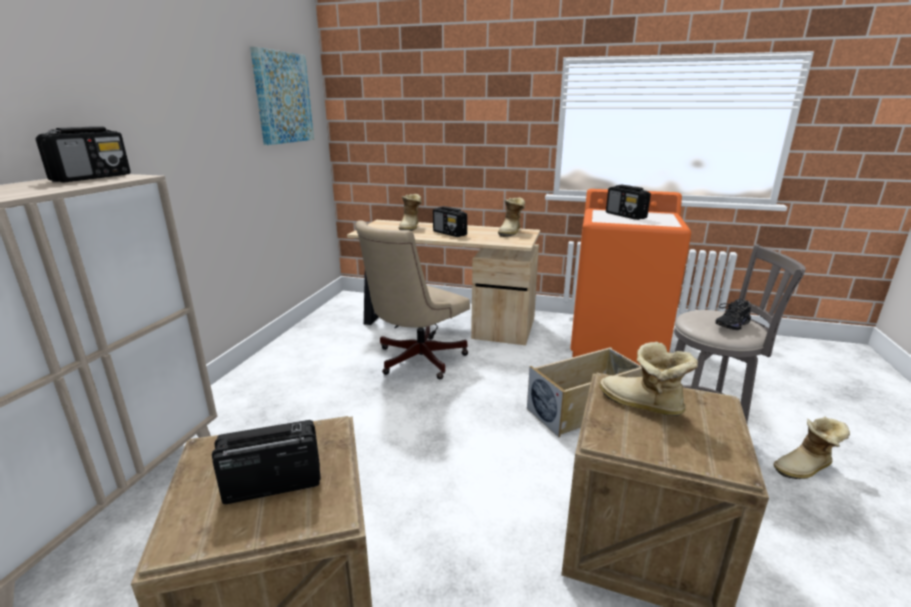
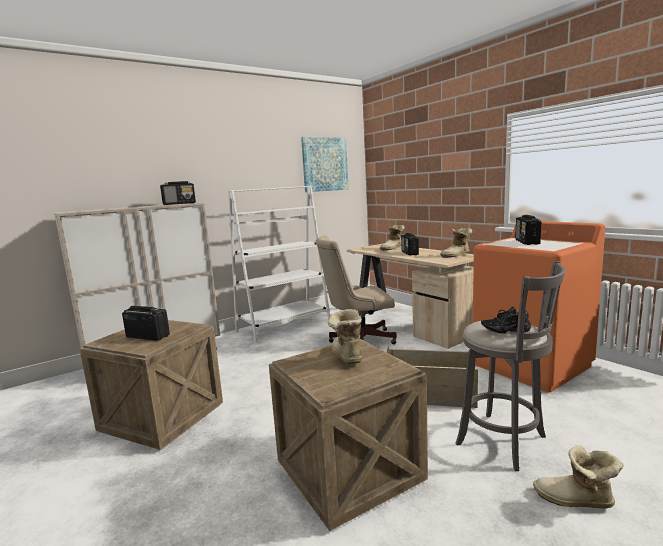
camera: 40 degrees right, 10 degrees down
(279, 366) = (284, 326): none -> white bookcase

